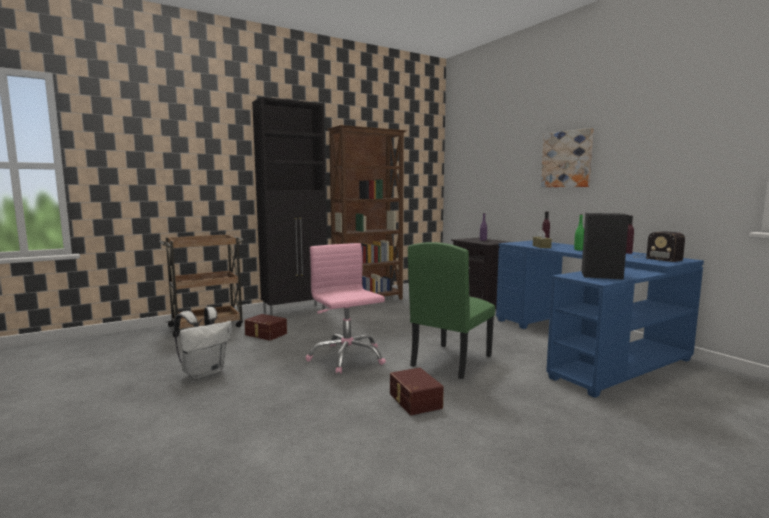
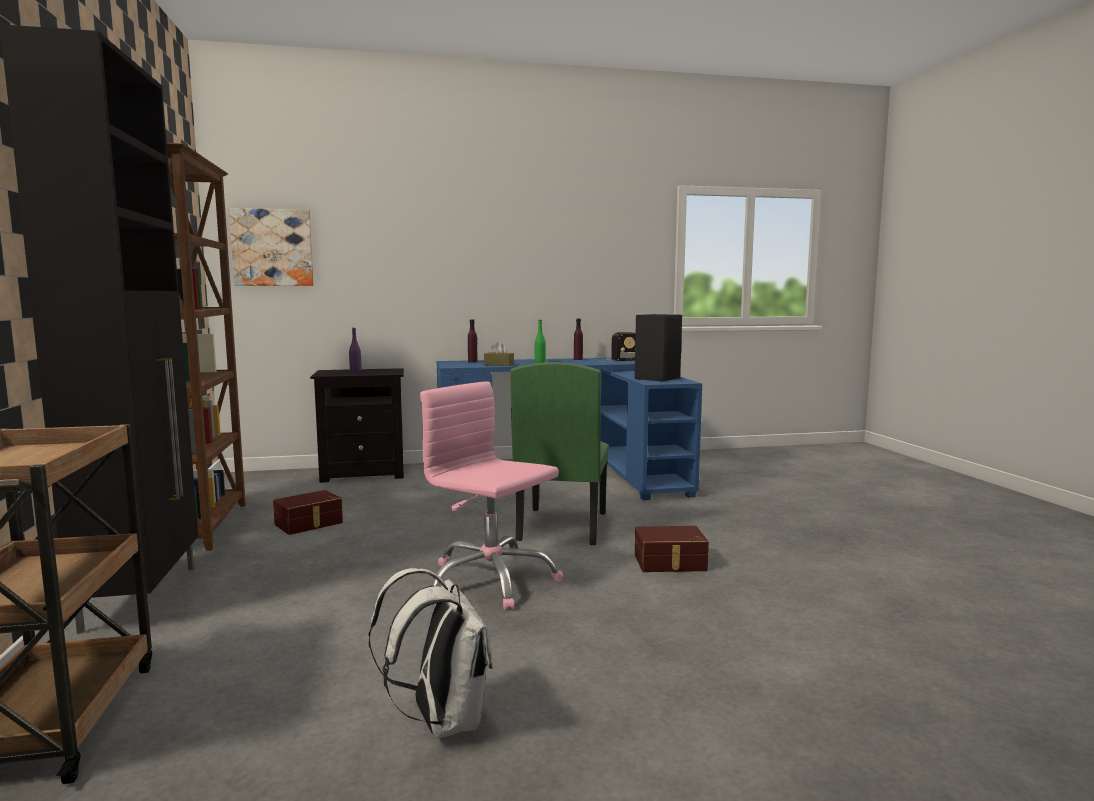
camera: 70 degrees left, 0 degrees up
(265, 334) = (265, 640): brown storage box -> brown storage box (309, 524)
(346, 357) = (490, 580): pink office chair -> pink office chair turned 45 degrees clockwise
(450, 360) = (561, 526): green chair -> green chair turned 45 degrees clockwise
(567, 159) = (476, 251): picture -> picture (272, 247)

